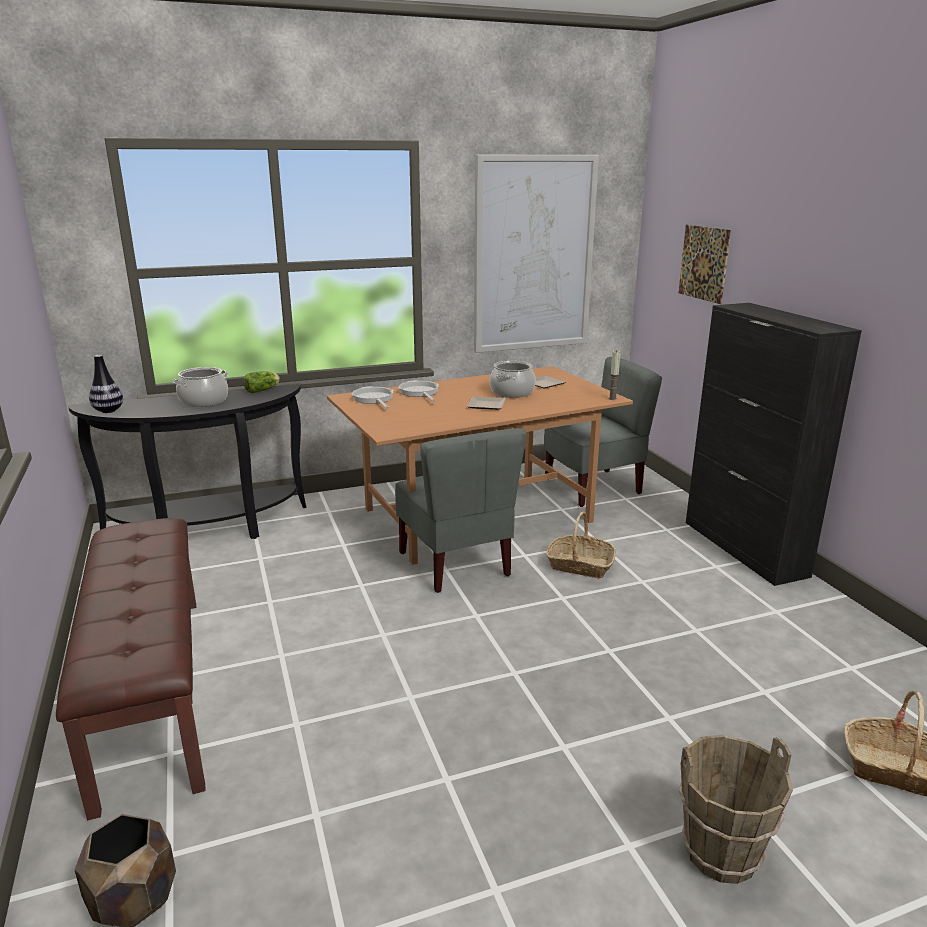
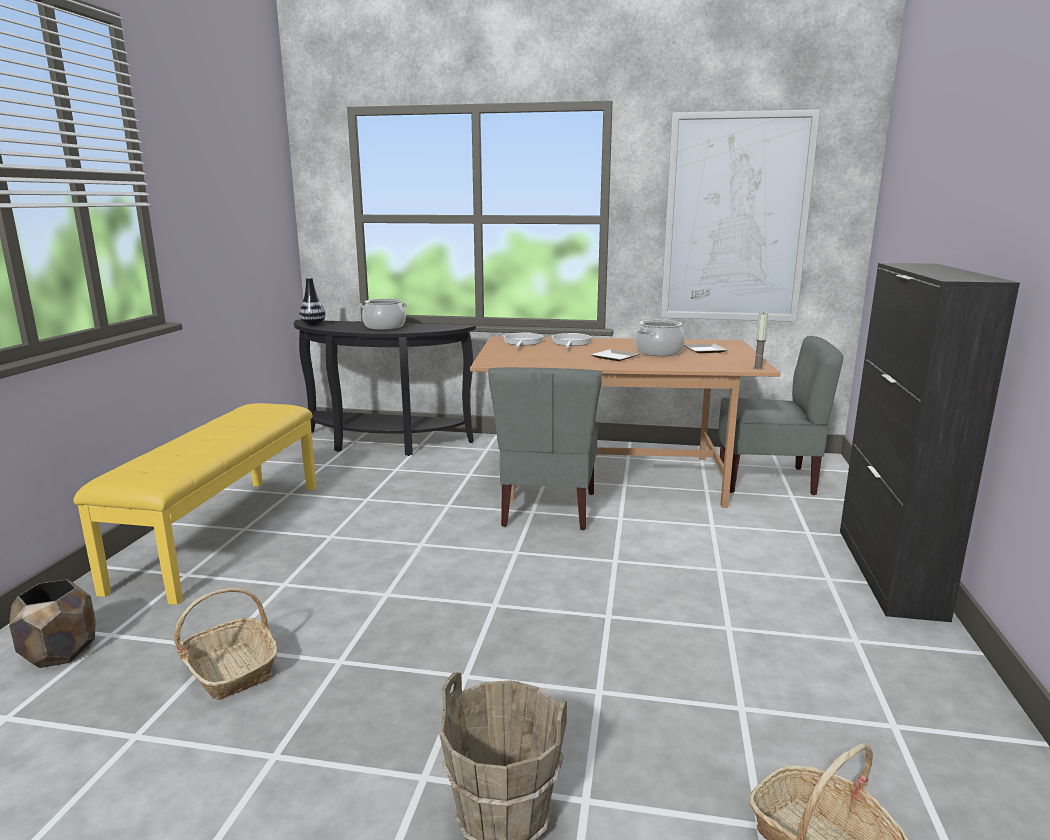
camera: 30 degrees right, 5 degrees down
(150, 691) = (222, 533): brown bench -> yellow bench
(263, 390) = (439, 325): lettuce -> none
(579, 565) = (666, 539): basket -> basket (230, 669)
(703, 263) = (914, 224): picture -> none

